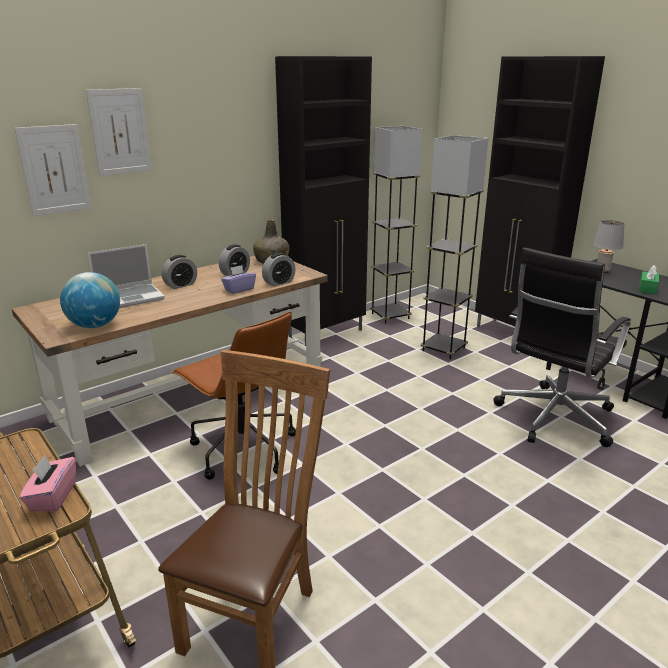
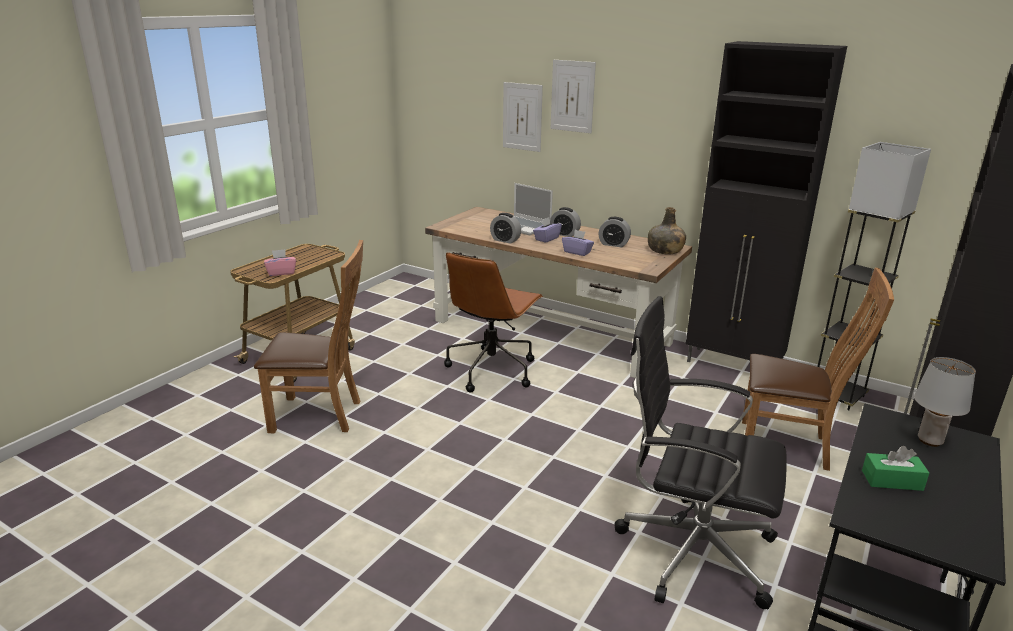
camera: 70 degrees right, 0 degrees up
(95, 326) = (466, 229): globe -> none
(184, 294) = (546, 239): none -> purple tissue box
(279, 282) = (610, 262): alarm clock -> alarm clock (505, 240)
(443, 349) = (790, 446): grey floor lamp -> brown chair

